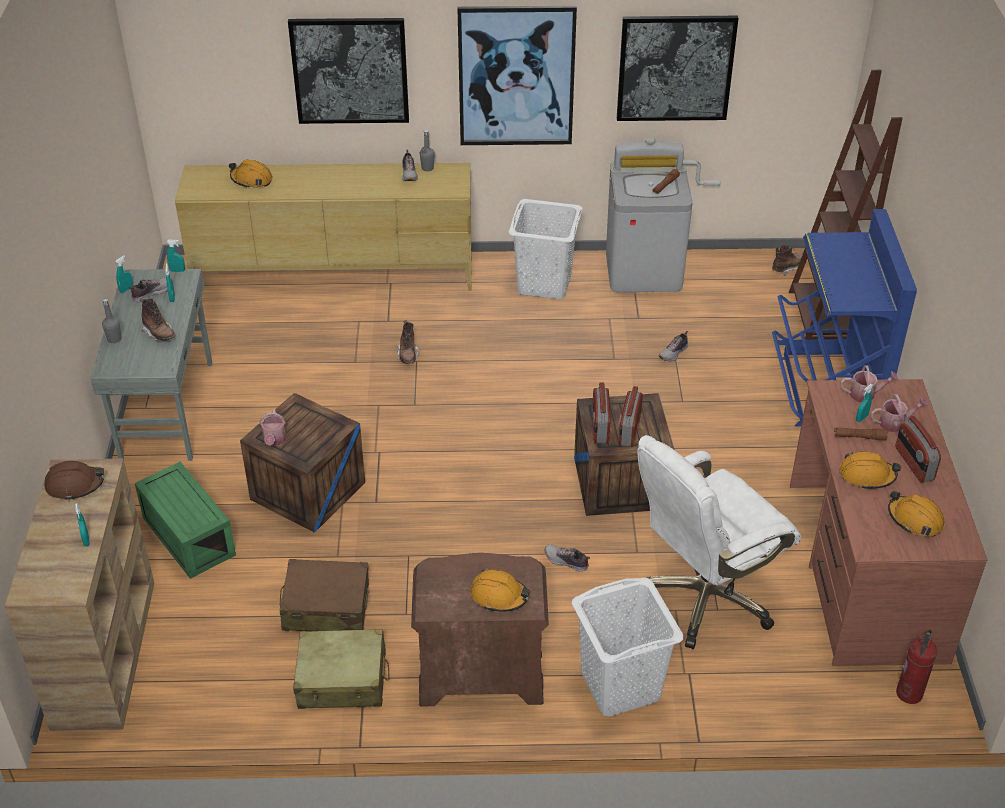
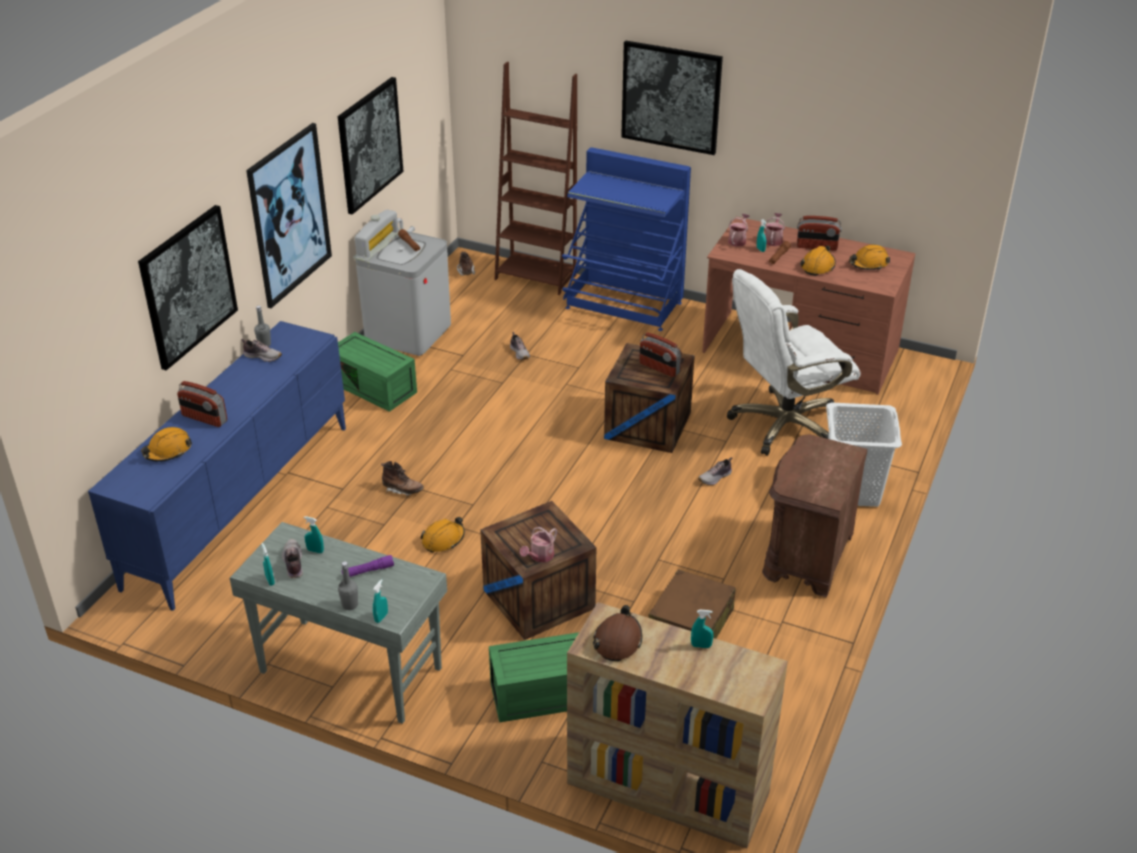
camera: 65 degrees left, 5 degrees down
(159, 334) = (368, 571): brown boot -> purple flashlight
(177, 271) = (271, 538): turquoise spray bottle -> turquoise spray bottle (381, 617)
(274, 441) = (540, 556): watering can -> watering can turned 105 degrees clockwise
(335, 274) = (240, 503): beige cabinet -> blue cabinet
(342, 679) = (777, 634): beige suitcase -> none
(499, 596) = (833, 462): orange hard hat -> orange hard hat (443, 540)
(544, 284) = (375, 387): white laundry basket -> green storage box
(599, 426) = (646, 380): radio -> radio (204, 418)
(705, 594) = (785, 424): white office chair -> white office chair turned 75 degrees clockwise
(909, 694) = (915, 374): fire extinguisher -> none
(933, 197) = (671, 97): none -> picture

